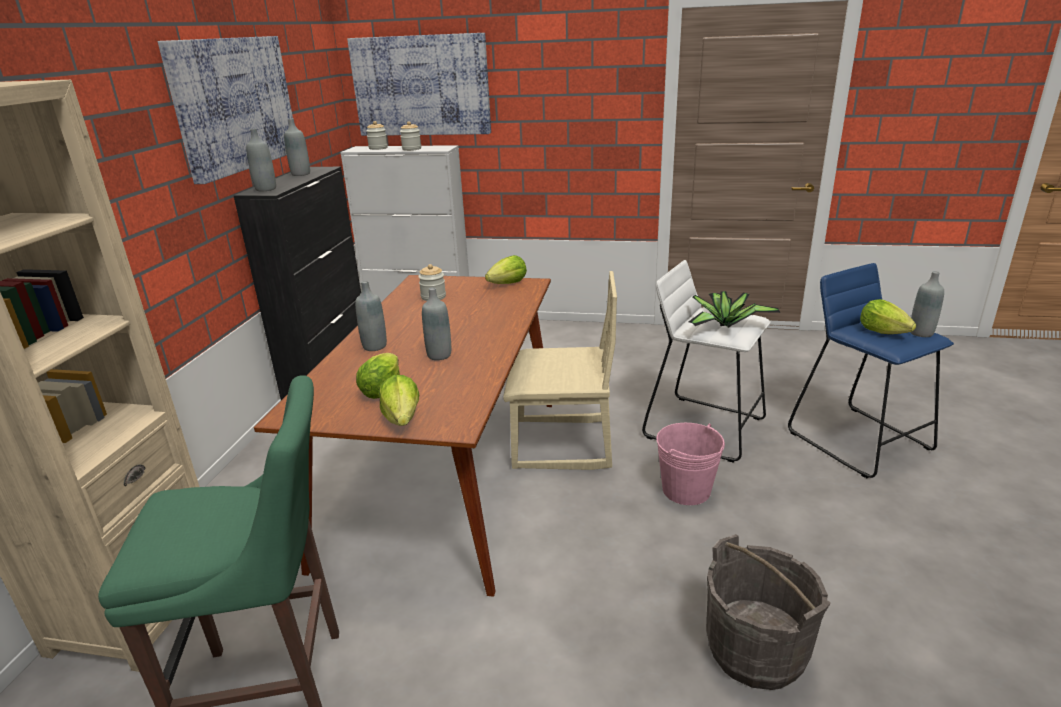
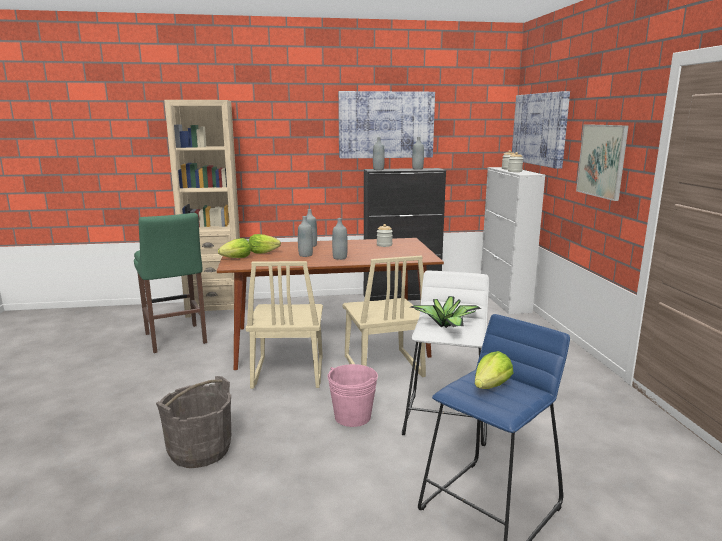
camera: 70 degrees right, 10 degrees down
(508, 284) = (421, 254): lettuce -> none
(538, 532) = (287, 373): none -> beige chair
(571, 115) = (602, 161): none -> picture
(921, 333) = (508, 406): grey bottle -> grey bottle (340, 258)

